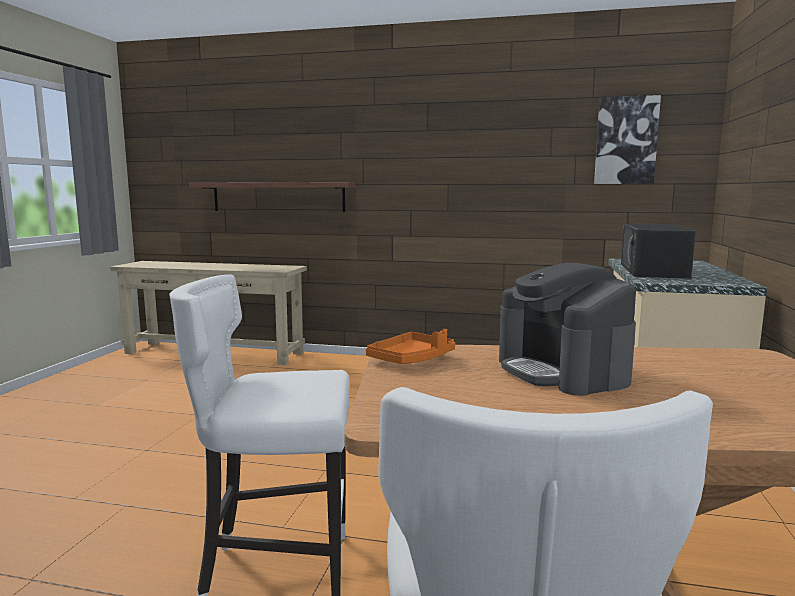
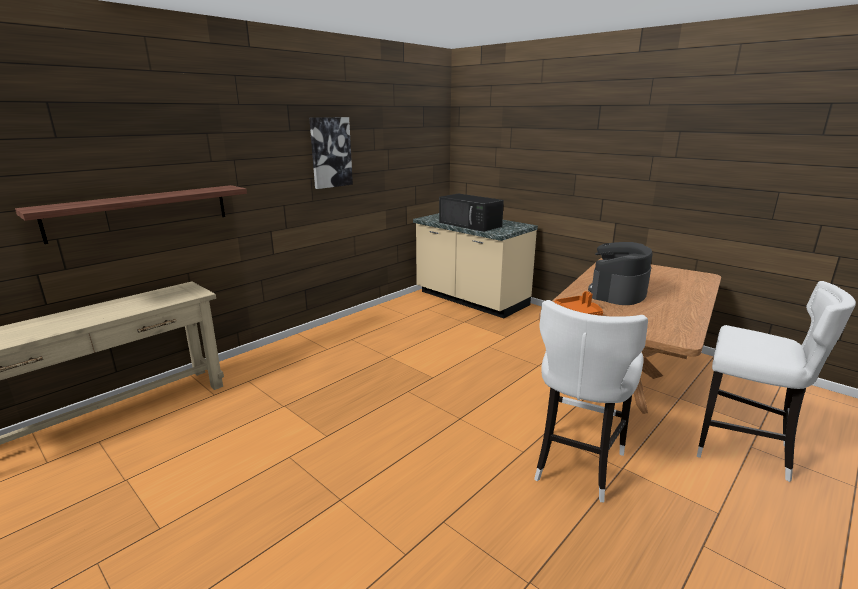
camera: 60 degrees left, 10 degrees up
(562, 371) = (617, 293): coffee machine -> coffee machine turned 120 degrees clockwise
(626, 141) = (412, 137): picture -> picture (330, 152)

